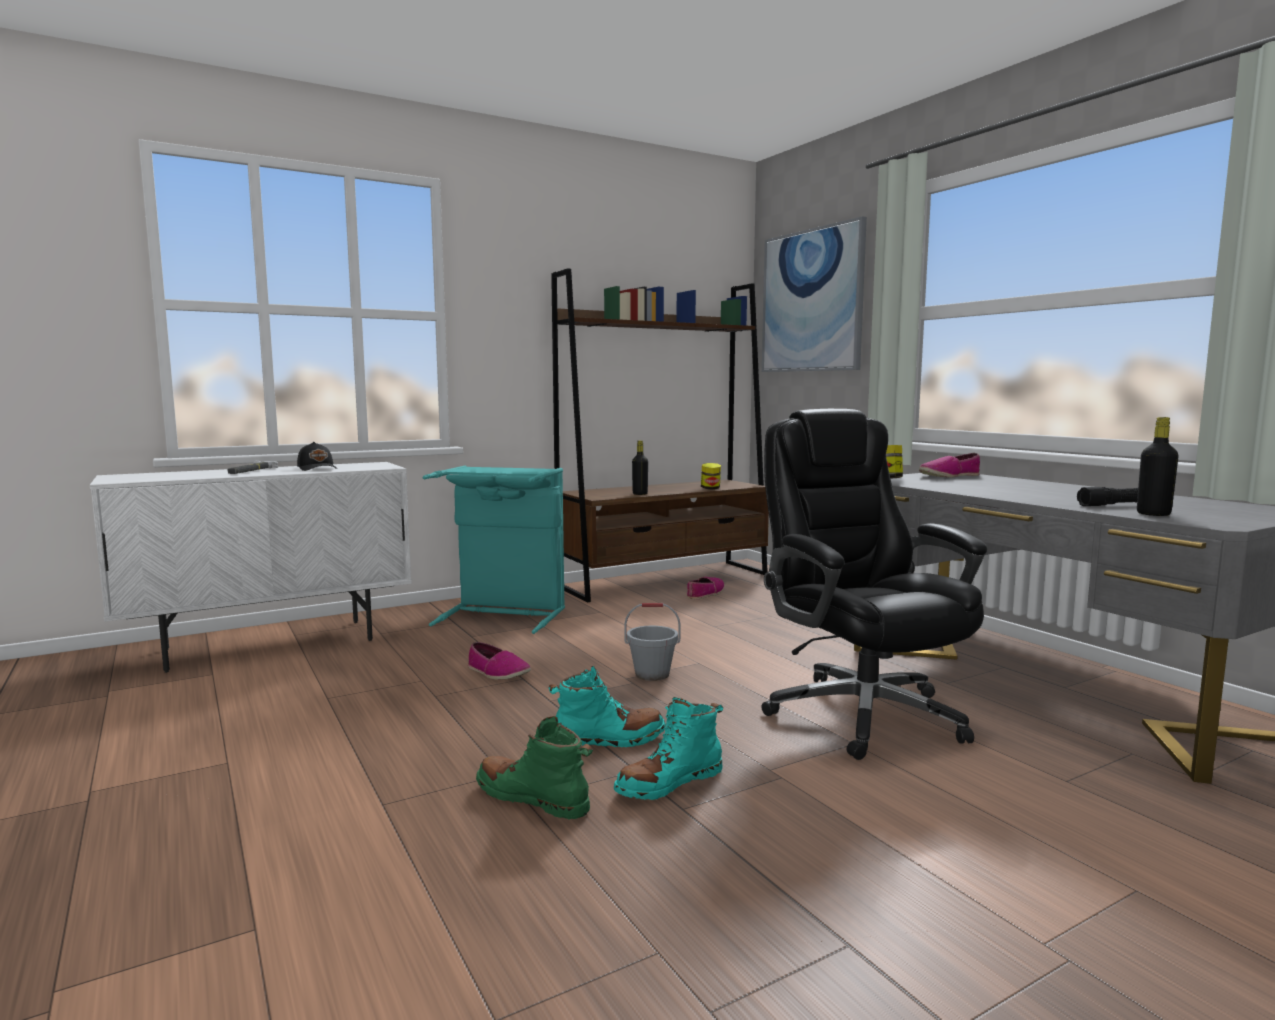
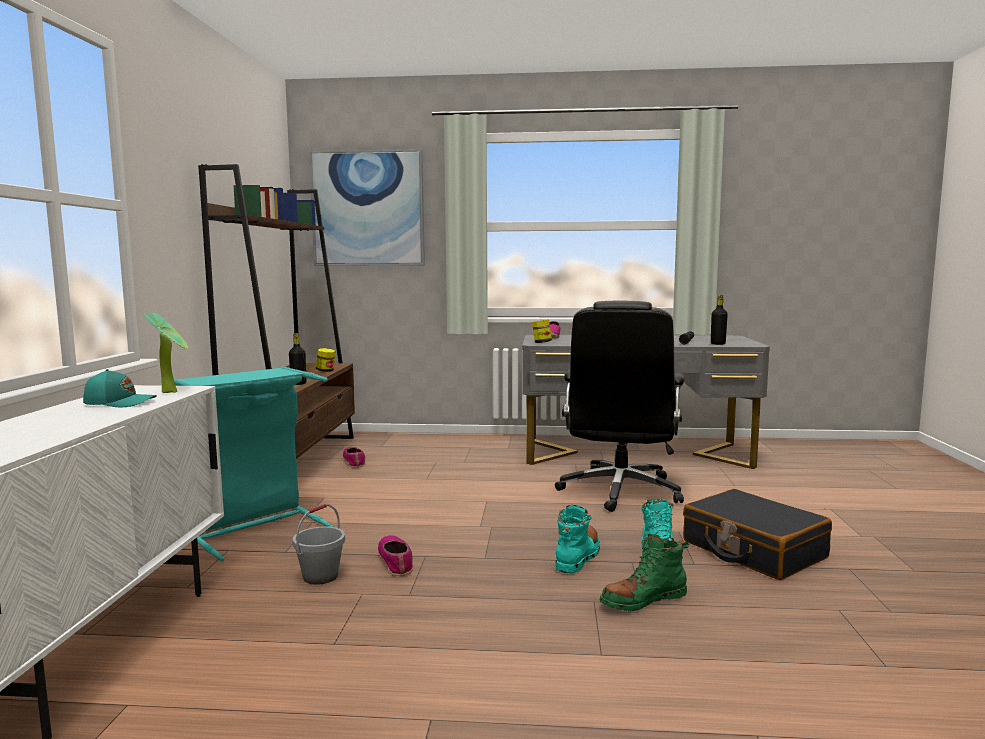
camera: 55 degrees left, 0 degrees up
(251, 471) = (56, 420): hammer -> none
(318, 468) = (120, 403): black cap -> turquoise cap
(369, 467) = (172, 391): none -> potted plant
(497, 672) = (396, 561): shoe -> shoe turned 90 degrees counterclockwise
(652, 674) = (485, 517): grey bucket -> grey bucket (320, 576)
(796, 842) = (753, 550): none -> black suitcase
(861, 713) = (620, 491): black office chair -> black office chair turned 90 degrees counterclockwise

